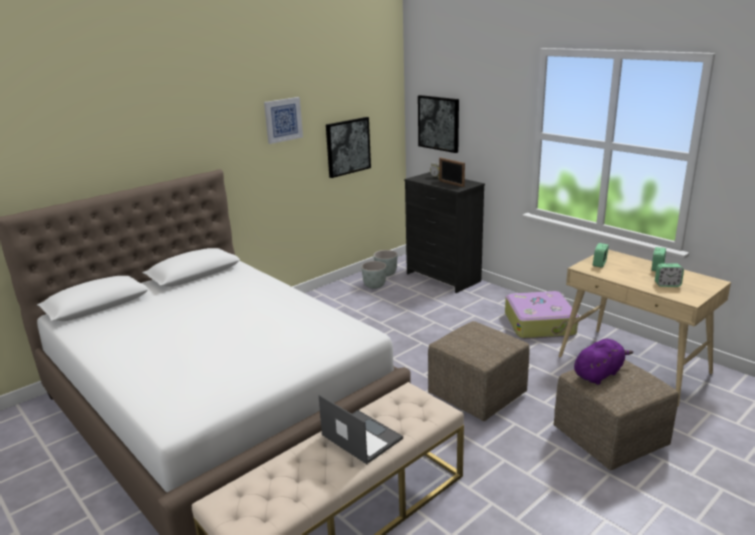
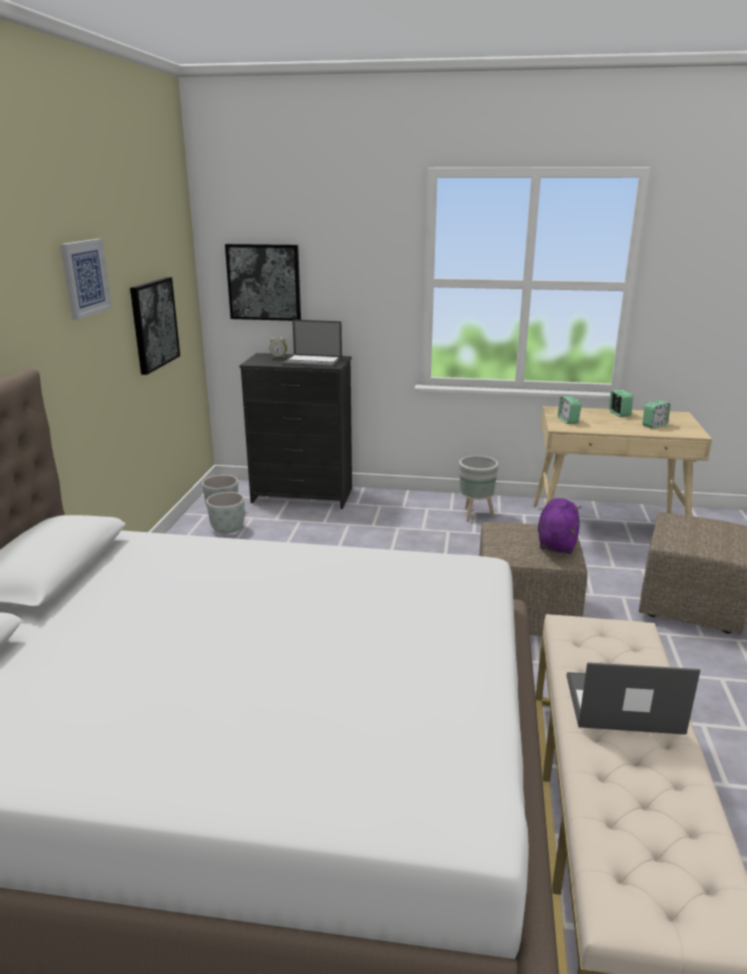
camera: 40 degrees left, 0 degrees up
(451, 184) = (313, 362): picture frame -> laptop
(540, 324) = (474, 515): suitcase -> grey planter
(599, 374) = (683, 533): purple plush toy -> purple plush toy (556, 543)

